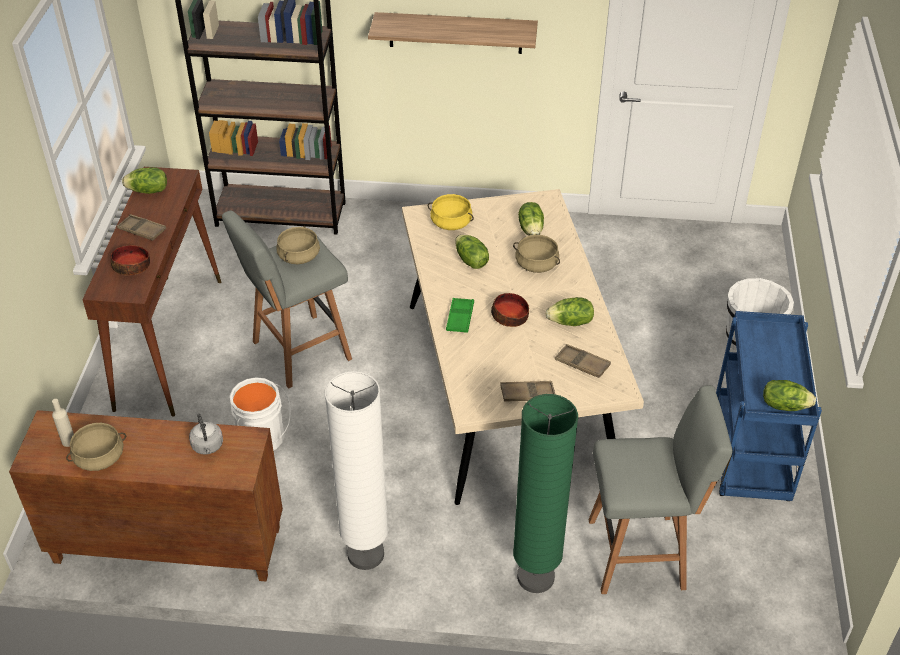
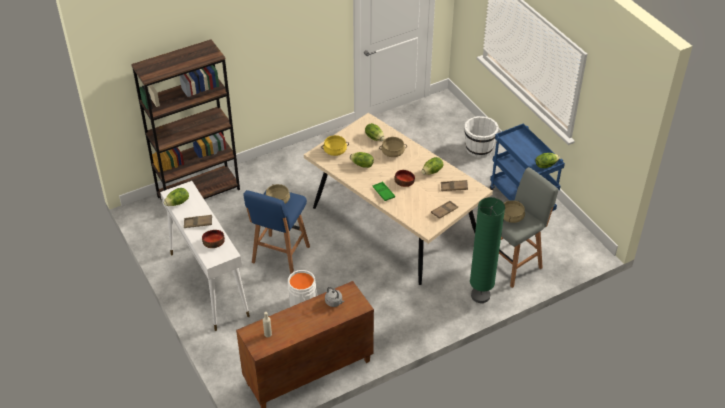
camera: 35 degrees left, 0 degrees up
(99, 458) = (290, 333): beige cooking pot -> beige cooking pot (512, 217)
(169, 342) = (208, 284): brown console table -> white console table
(298, 352) = (280, 256): grey stool -> blue stool
(365, 554) = (401, 326): white floor lamp -> none
(455, 33) = (279, 52): shelf -> none

